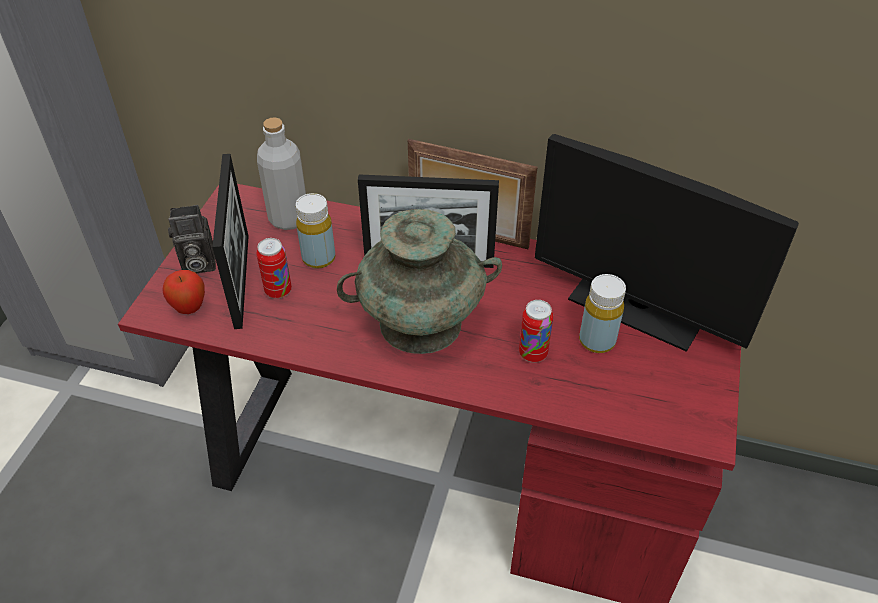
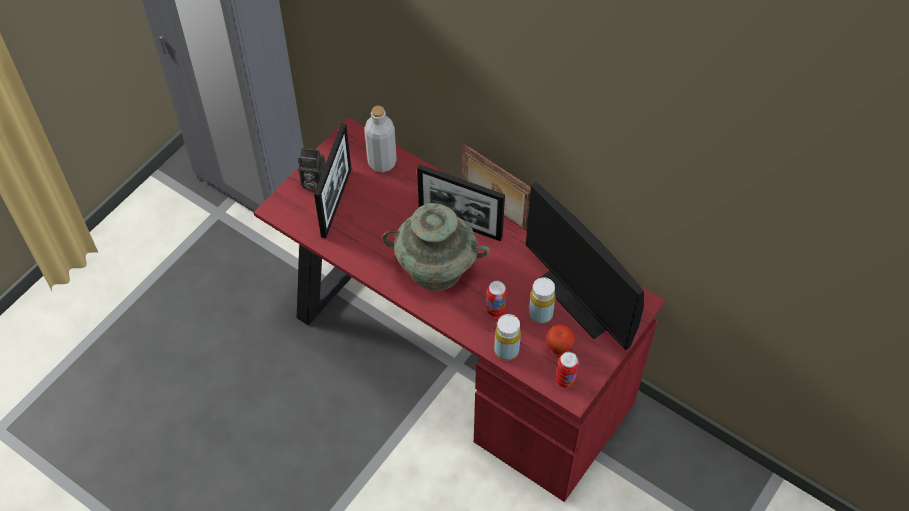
camera: 20 degrees right, 10 degrees up
(189, 308) = (299, 213): apple -> apple (559, 348)
(278, 291) = (356, 217): can -> can (565, 380)
(319, 258) = (390, 200): yellow bottle -> yellow bottle (506, 350)

